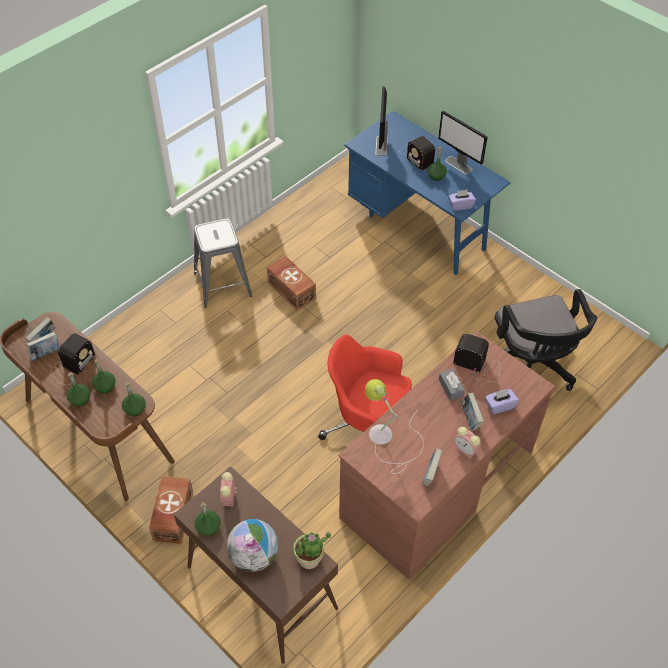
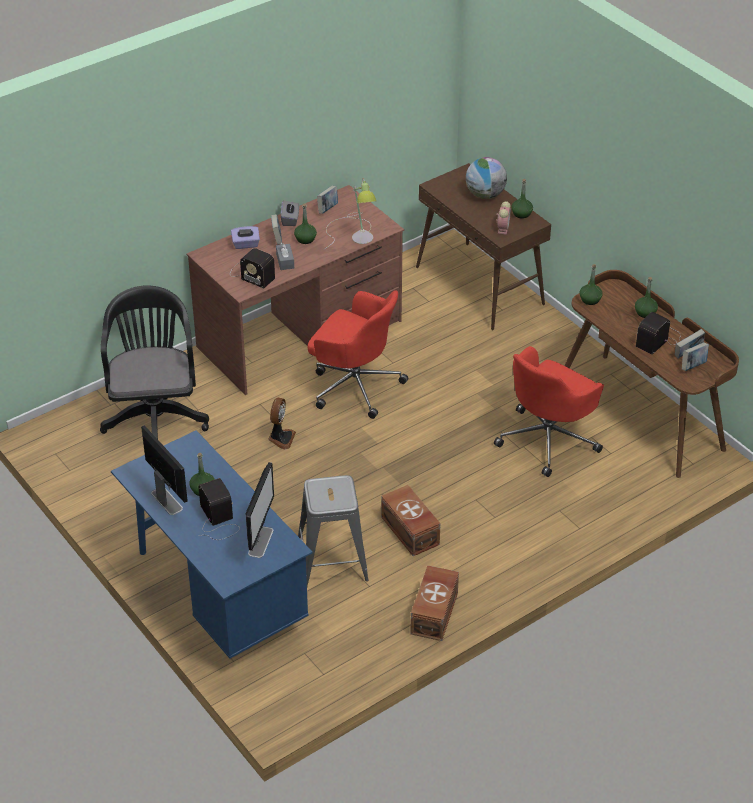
camera: 170 degrees left, 10 degrees down
(105, 386) = (621, 320): green bottle -> green bottle (305, 239)
(172, 516) = (559, 339): brown storage box -> brown storage box (435, 613)
(184, 390) = (548, 439): none -> red office chair
(223, 284) = (497, 549): grey stool -> grey stool (332, 560)
(309, 558) = (440, 189): potted plant -> none
(416, 359) = (281, 438): none -> fan
(460, 205) = (189, 447): purple tissue box -> none
(466, 450) = (290, 220): alarm clock -> grey tissue box

